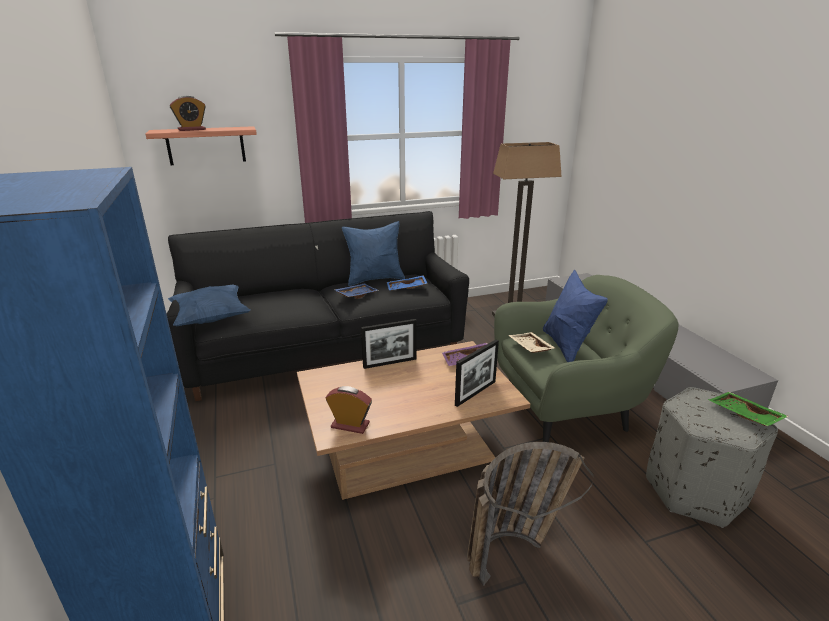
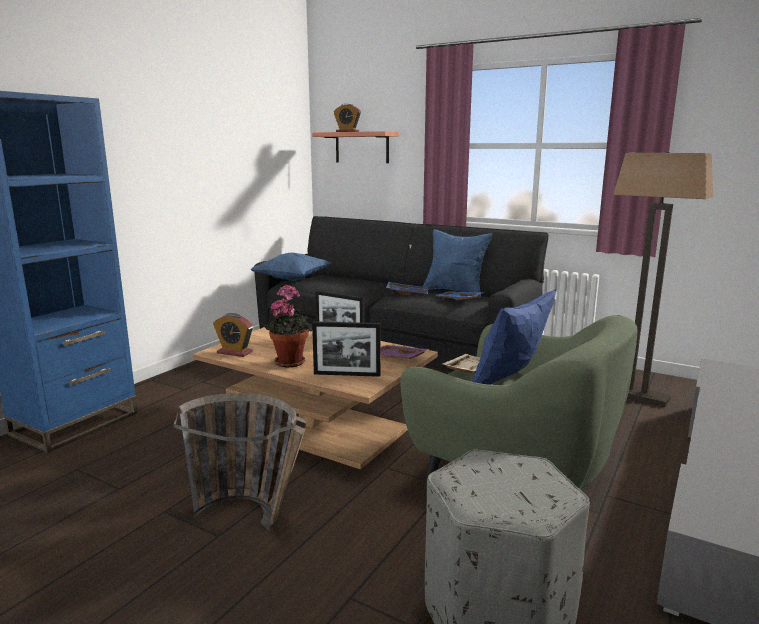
camera: 50 degrees right, 10 degrees down
(350, 425) = (234, 352): alarm clock -> alarm clock turned 135 degrees clockwise
(413, 406) = (290, 361): none -> potted plant
(743, 415) = (530, 501): green tray -> none

